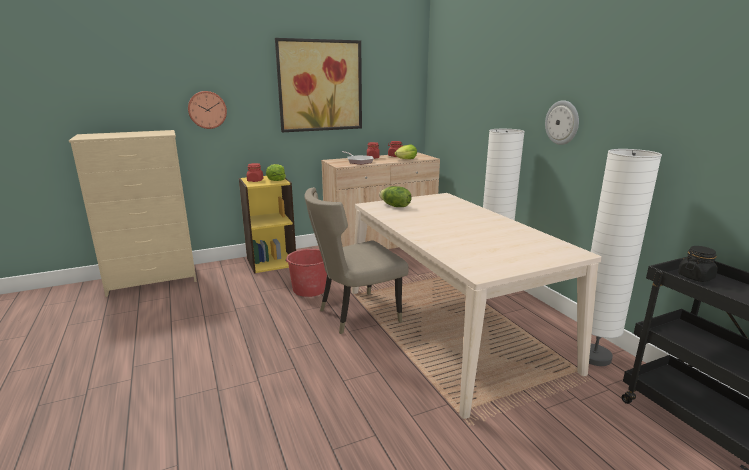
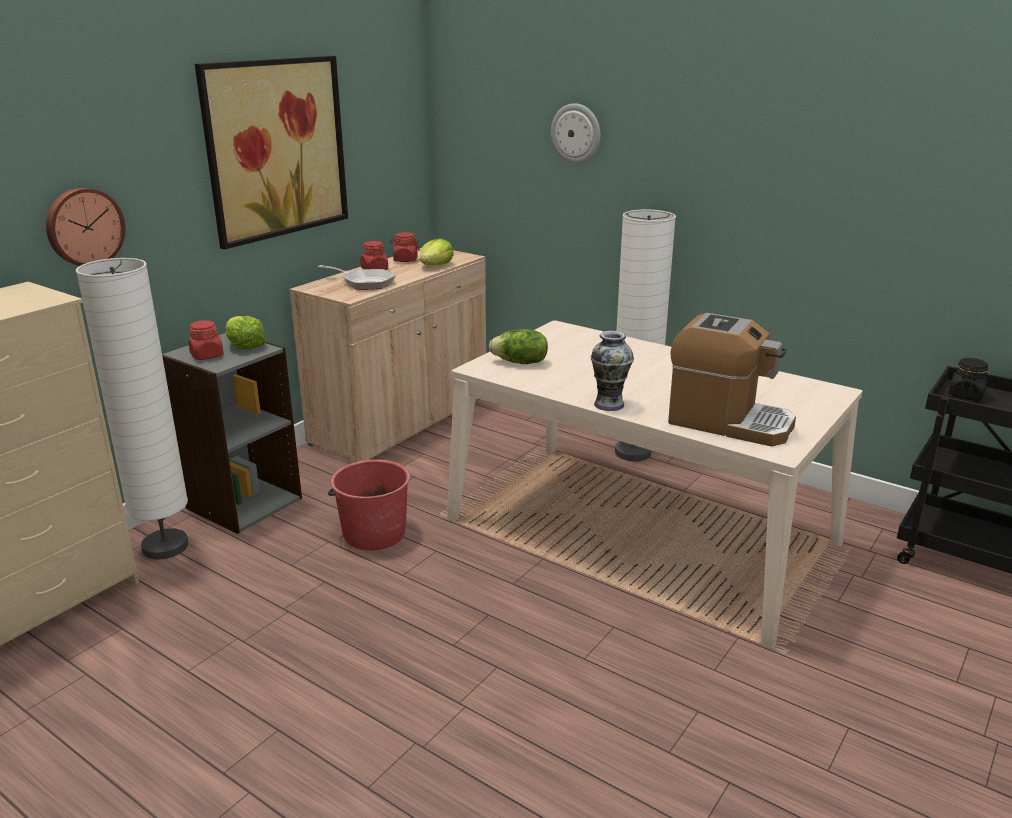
camera: 30 degrees left, 5 degrees up
(271, 262) = (243, 503): yellow bookcase -> grey bookcase
(355, 314) = (493, 554): beige chair -> none
(411, 231) = (608, 404): none -> vase
(470, 253) = (728, 422): none -> coffee machine
(562, 122) = (732, 200): wall clock -> wall clock (576, 133)
(594, 356) = (830, 517): white floor lamp -> white floor lamp (165, 547)

